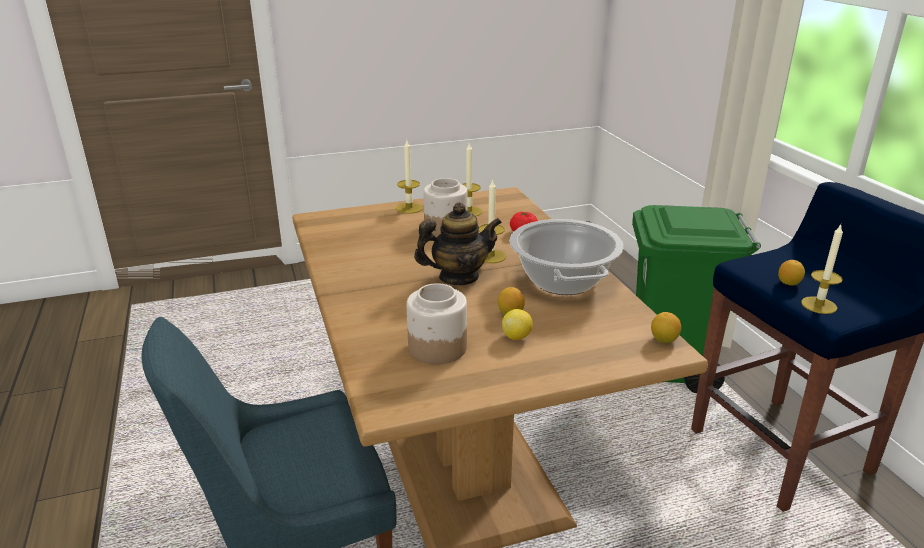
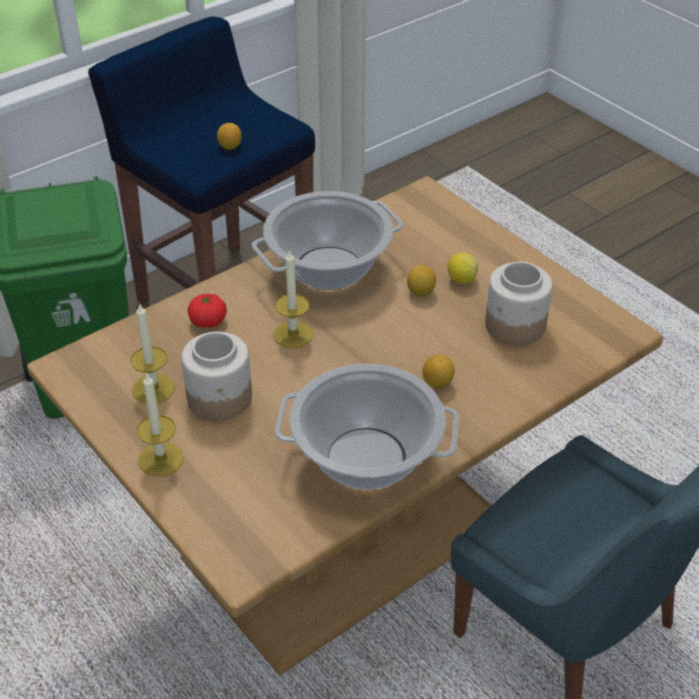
camera: 110 degrees left, 15 degrees up
(352, 260) = (367, 458): none -> cooking pot
(458, 277) = (362, 348): teapot -> none
(664, 340) = (410, 197): lemon -> lemon (438, 383)
(819, 305) = (269, 132): candle -> none

